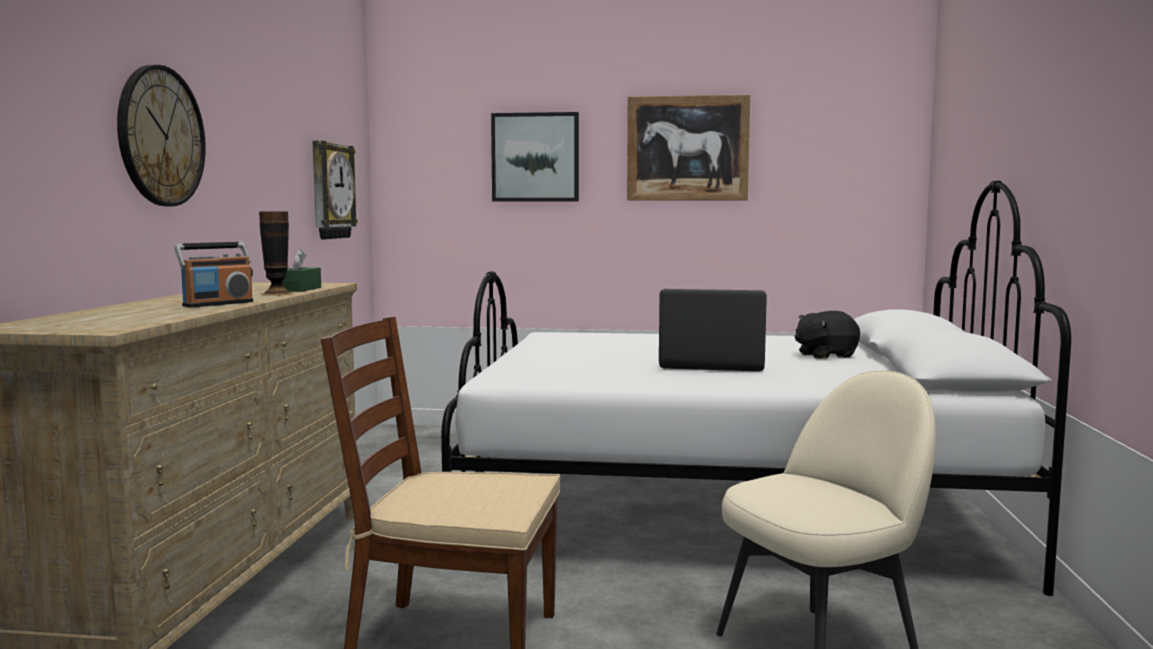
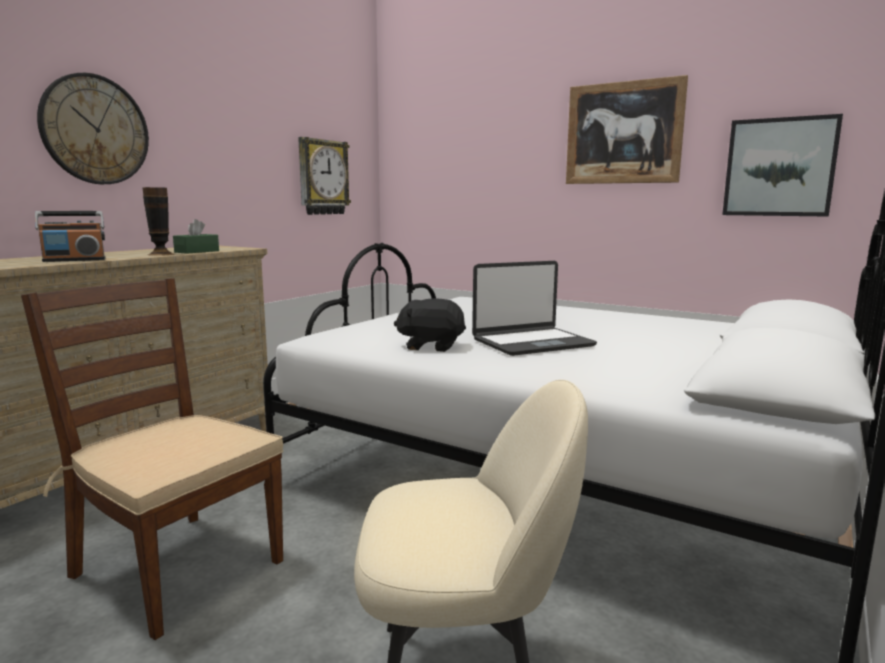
camera: 25 degrees right, 5 degrees up
(535, 157) = (493, 147): picture -> picture (779, 167)
(712, 364) = (532, 343): laptop -> laptop turned 120 degrees clockwise
(825, 355) = (673, 344): black plush toy -> black plush toy (431, 346)

